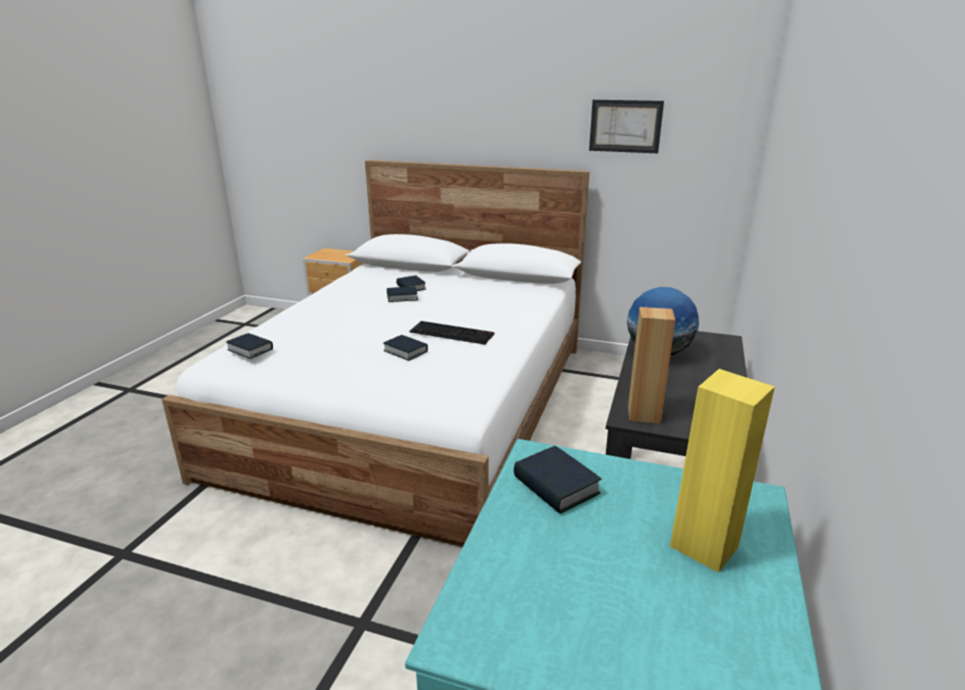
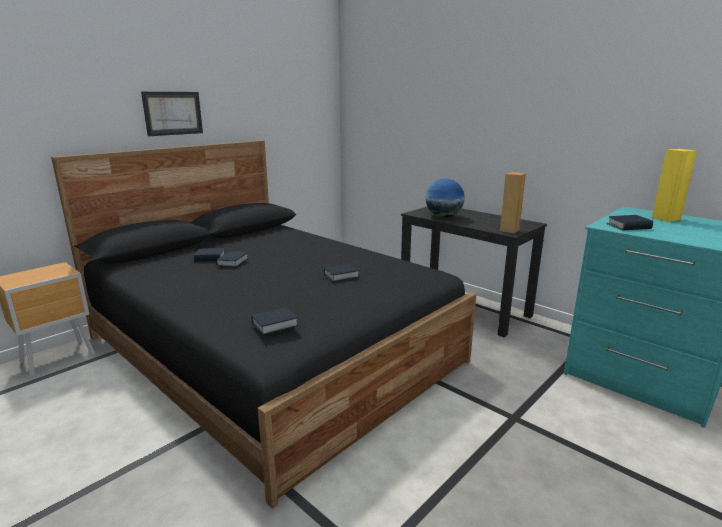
camera: 65 degrees left, 5 degrees down
(418, 404) = (271, 348): white bed -> black bed
(453, 333) = (327, 259): keyboard -> none
(625, 126) = (274, 106): picture -> picture (173, 113)

